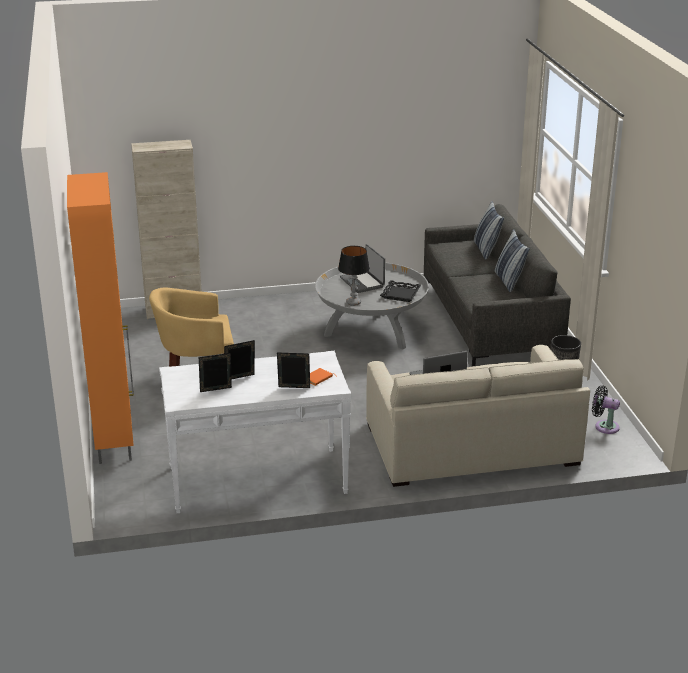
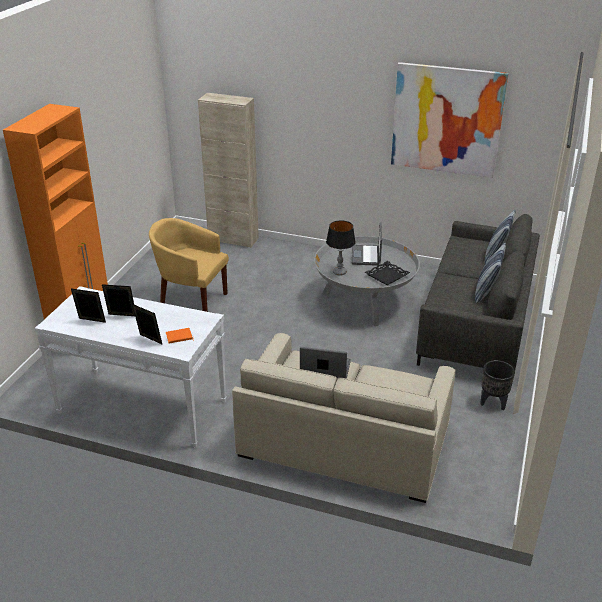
camera: 30 degrees right, 5 degrees up
(404, 125) = (447, 120): none -> picture
(604, 426) = (488, 470): black fan -> none

